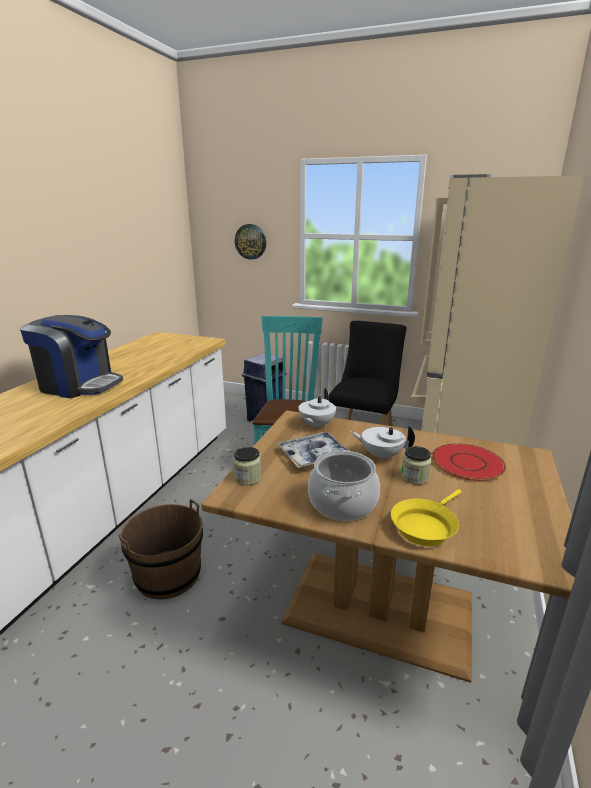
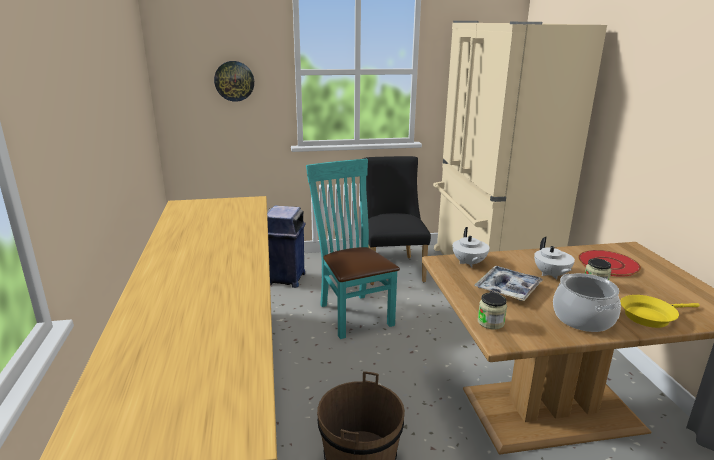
camera: 30 degrees left, 0 degrees up
(79, 385) = (200, 280): coffee machine -> none
(381, 456) = (551, 275): white teapot -> white teapot turned 90 degrees counterclockwise
(425, 526) = (650, 316): yellow frying pan -> yellow frying pan turned 60 degrees clockwise

